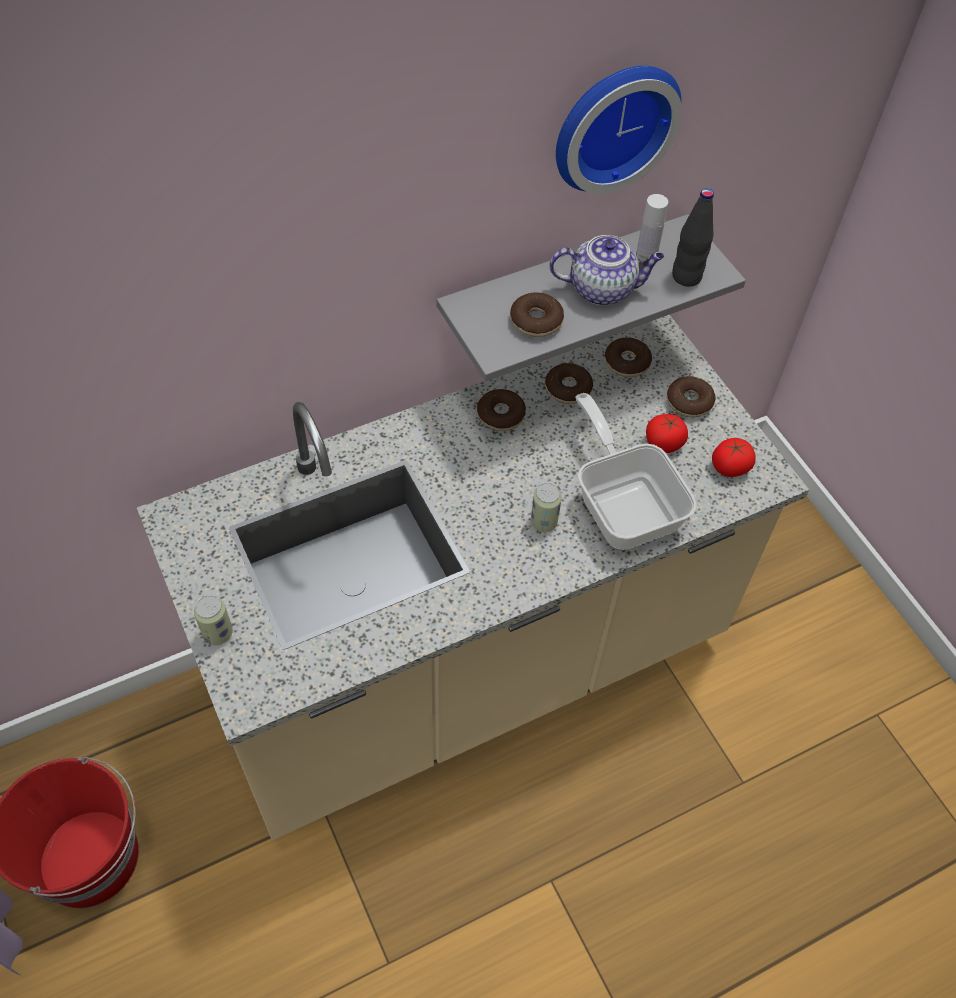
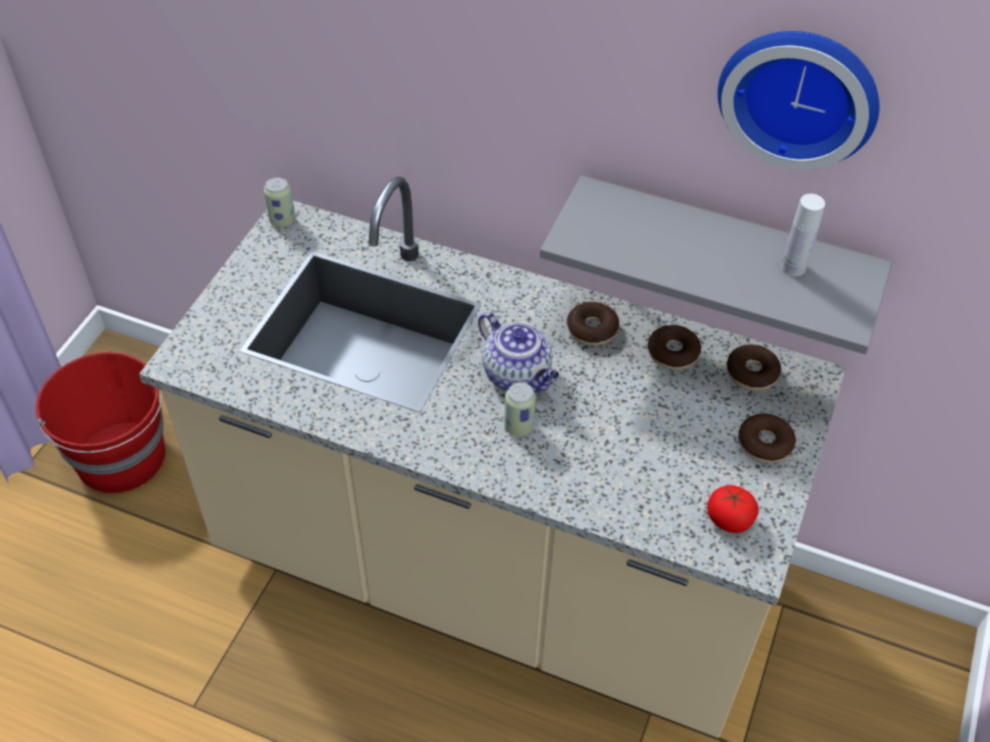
camera: 50 degrees right, 5 degrees down
(218, 633) = (218, 308): can -> can (282, 220)
(536, 321) = (633, 243): donut -> none
(603, 289) = (723, 261): teapot -> teapot (518, 375)
(624, 502) = (600, 467): frying pan -> none
(664, 443) = (696, 455): tomato -> none
(686, 277) = (813, 304): black bottle -> none

